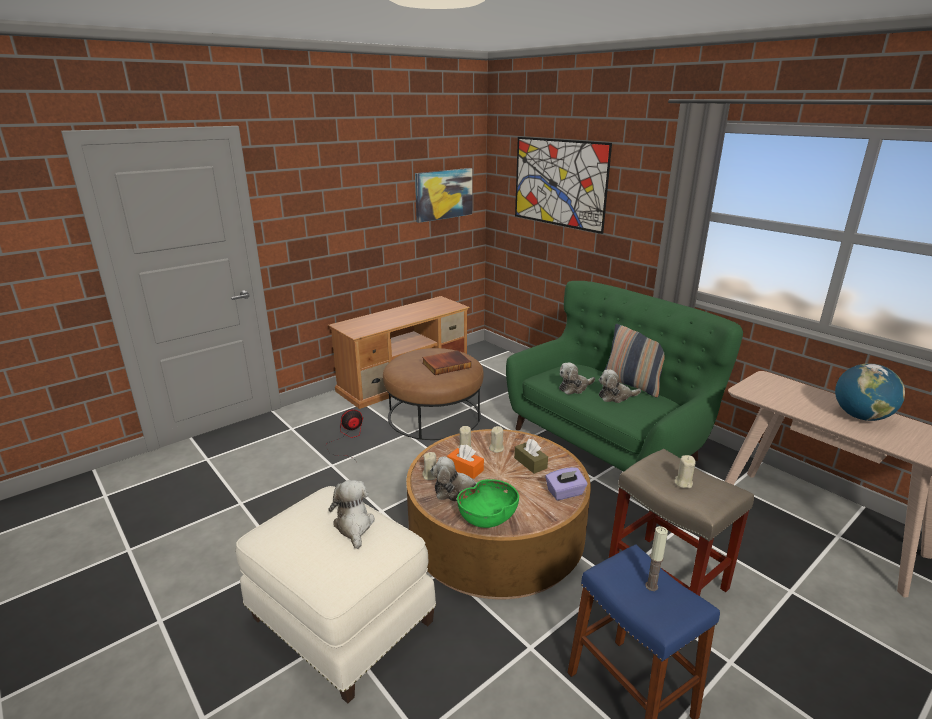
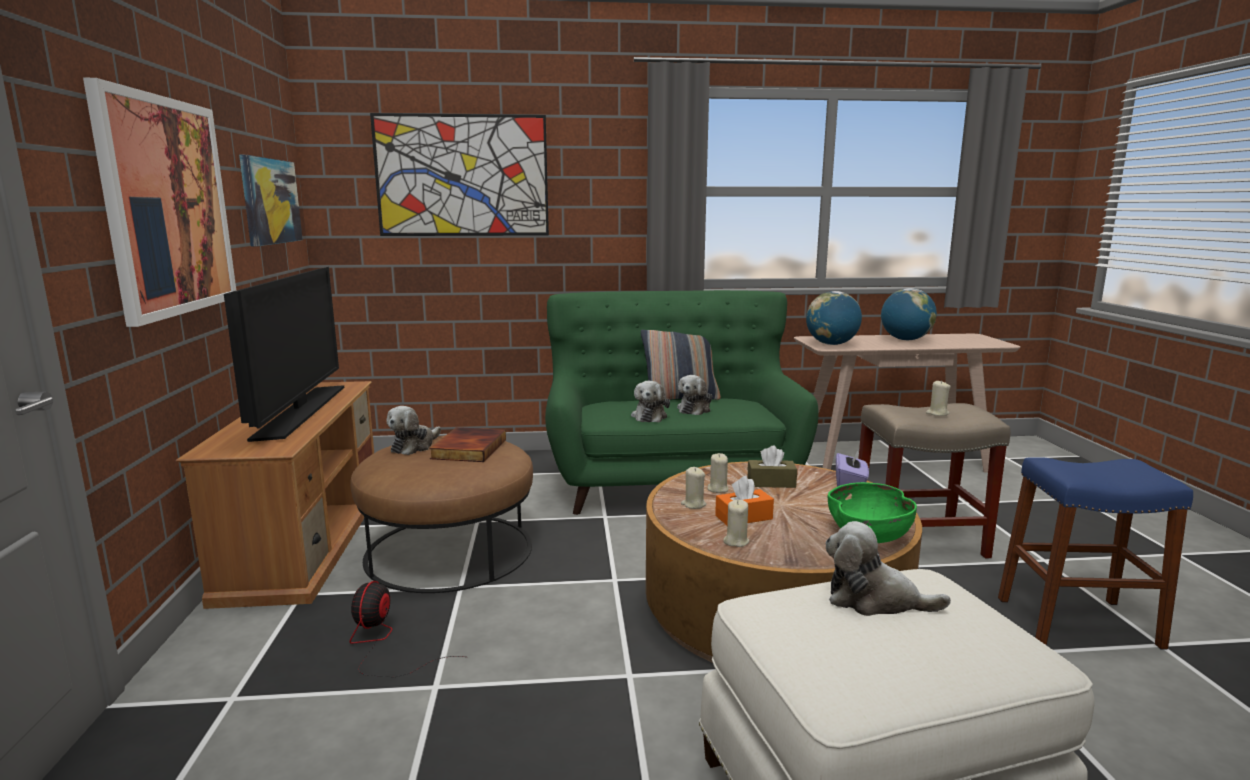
camera: 55 degrees left, 10 degrees down
(344, 210) = (168, 207): none -> picture
(404, 316) = (300, 412): none -> television
(456, 490) = (789, 536): plush toy -> plush toy (414, 446)
(651, 586) = (1100, 469): candle -> none
(761, 390) = (831, 344): none -> globe

